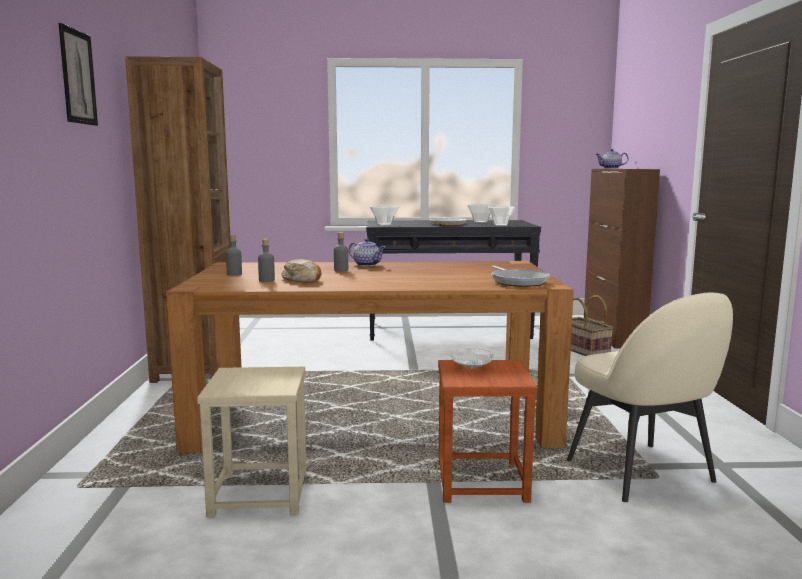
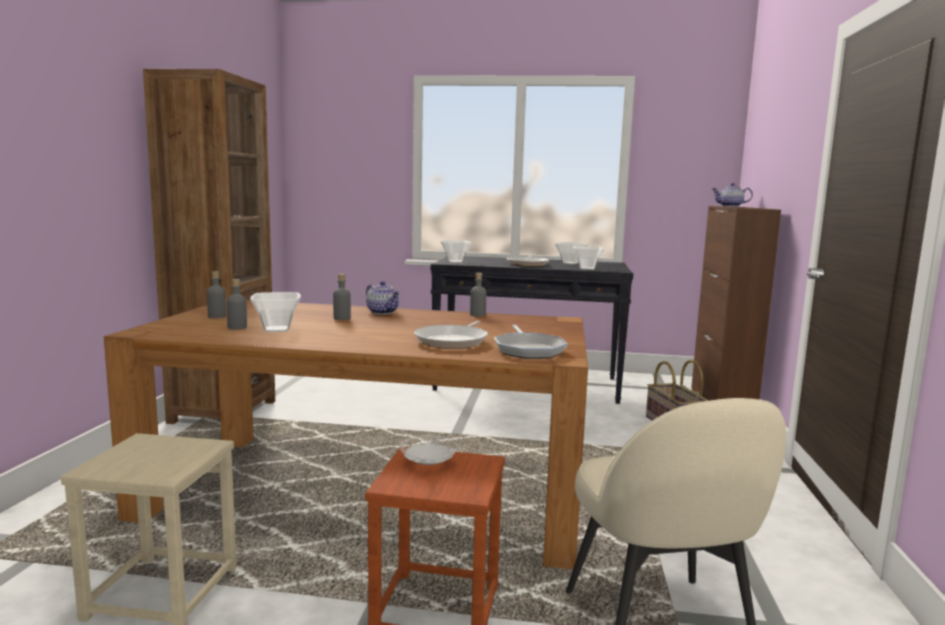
camera: 10 degrees right, 0 degrees up
(78, 77) = (57, 89): picture -> none
(302, 280) = (277, 329): bread -> bowl
(445, 263) = (477, 315): none -> grey bottle
(453, 279) = (453, 341): none -> frying pan

